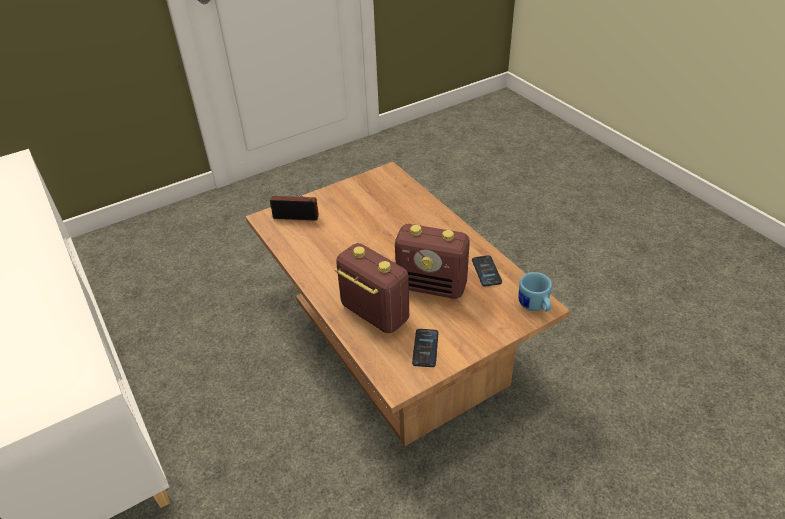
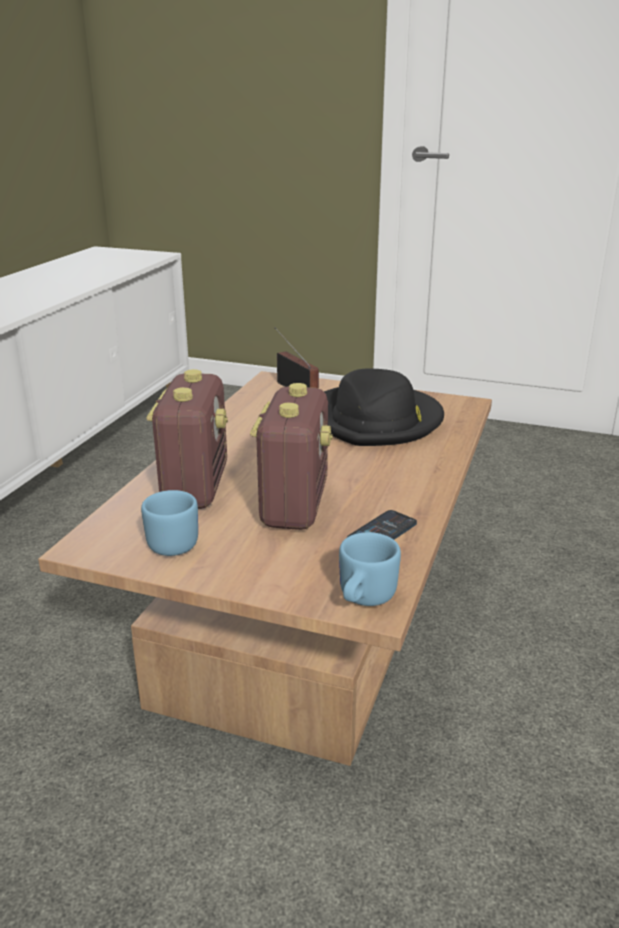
camera: 50 degrees right, 15 degrees down
(372, 210) = (377, 420): none -> black hat
(425, 348) = (169, 542): phone -> blue mug
(432, 286) = (294, 505): radio -> radio turned 150 degrees counterclockwise

